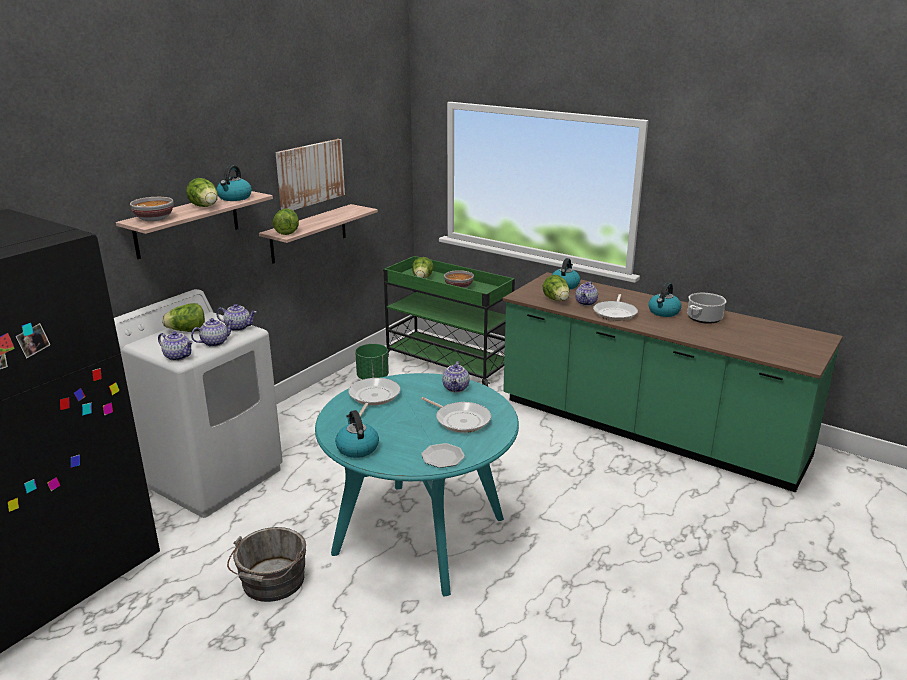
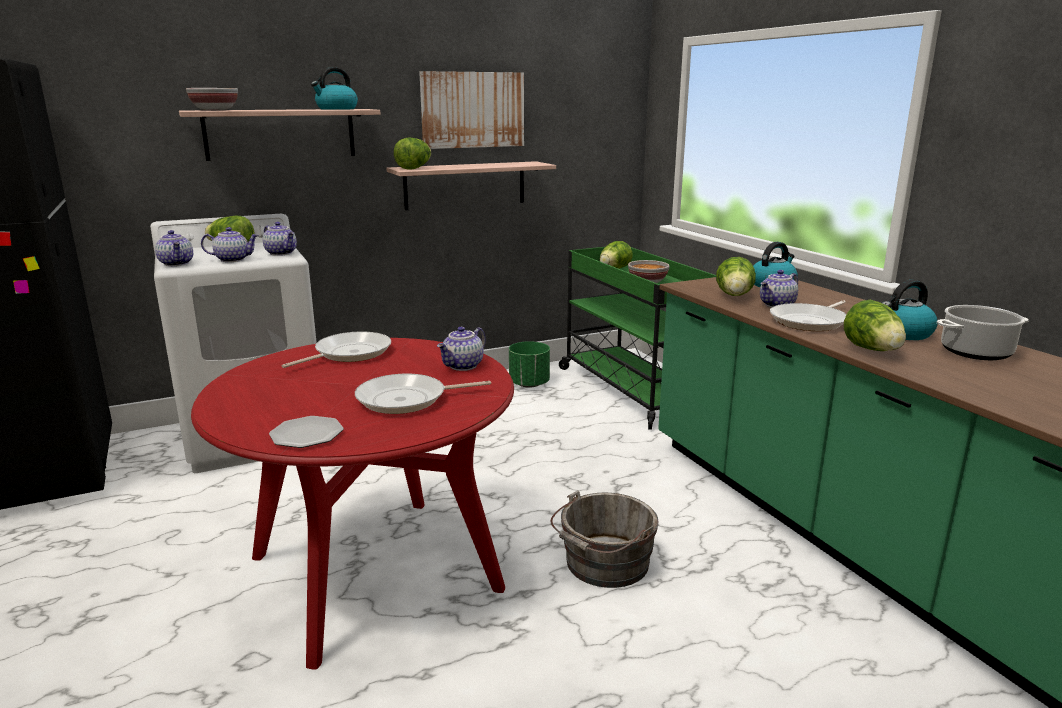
camera: 30 degrees right, 5 degrees down
(206, 207) = (287, 109): lettuce -> lettuce (873, 350)
(271, 583) = (156, 565): grey bucket -> grey bucket (604, 564)
(357, 448) = (233, 397): kettle -> none
(420, 535) = (375, 572): turquoise dining table -> red dining table
(460, 420) = (407, 400): frying pan -> frying pan turned 90 degrees clockwise

